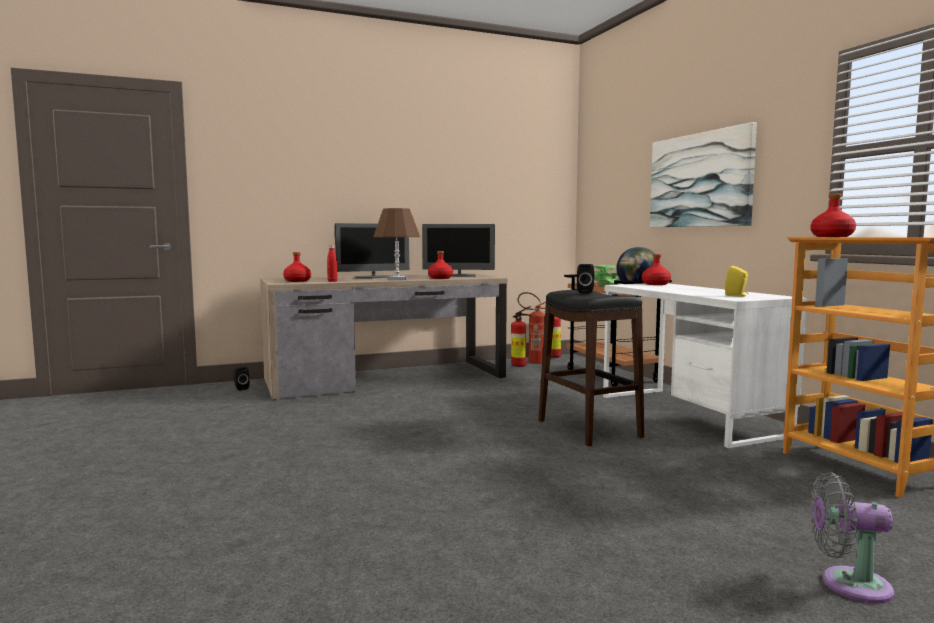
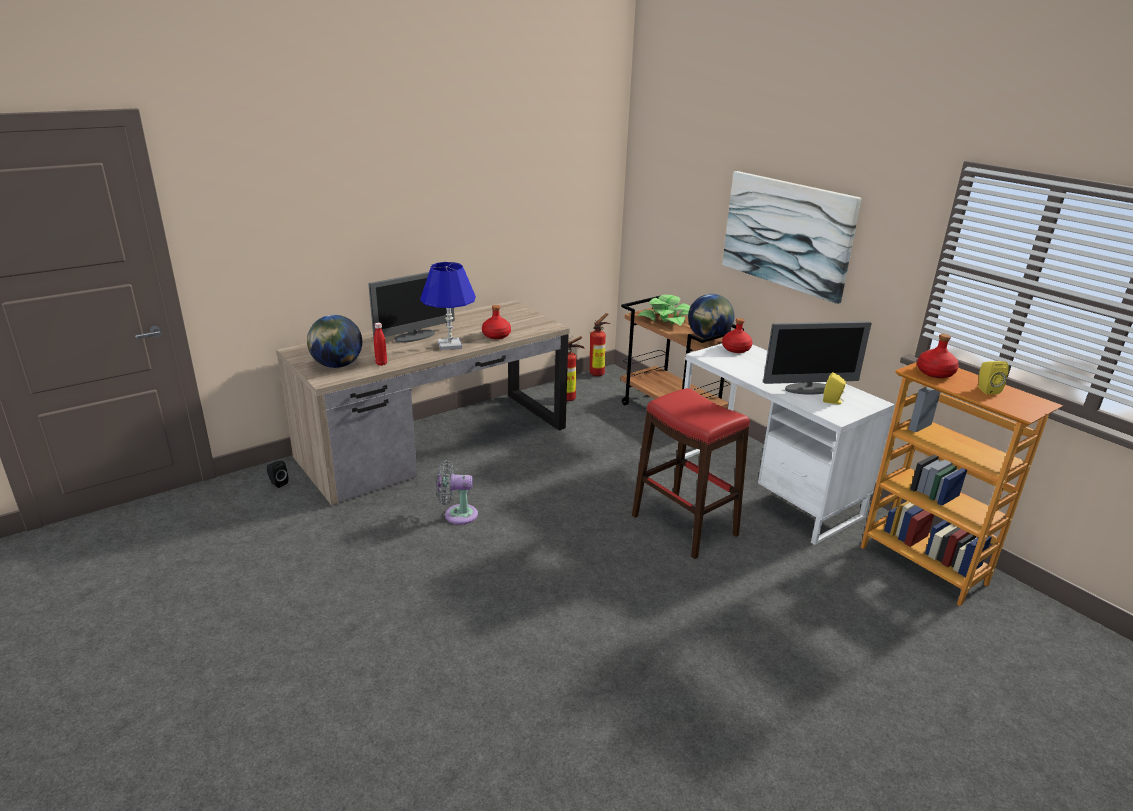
camera: 15 degrees left, 20 degrees up
(297, 281) = (337, 365): red bottle -> globe
(397, 279) = (450, 345): brown table lamp -> blue table lamp
(458, 276) = (509, 320): monitor -> monitor (809, 389)
(532, 362) = (578, 388): fire extinguisher -> none
(585, 292) = (690, 404): black speaker -> none
(588, 428) = (683, 525): black stool -> red stool
(848, 584) = (944, 735): grey fan -> grey fan (457, 514)
(886, 237) = (986, 390): none -> yellow speaker

